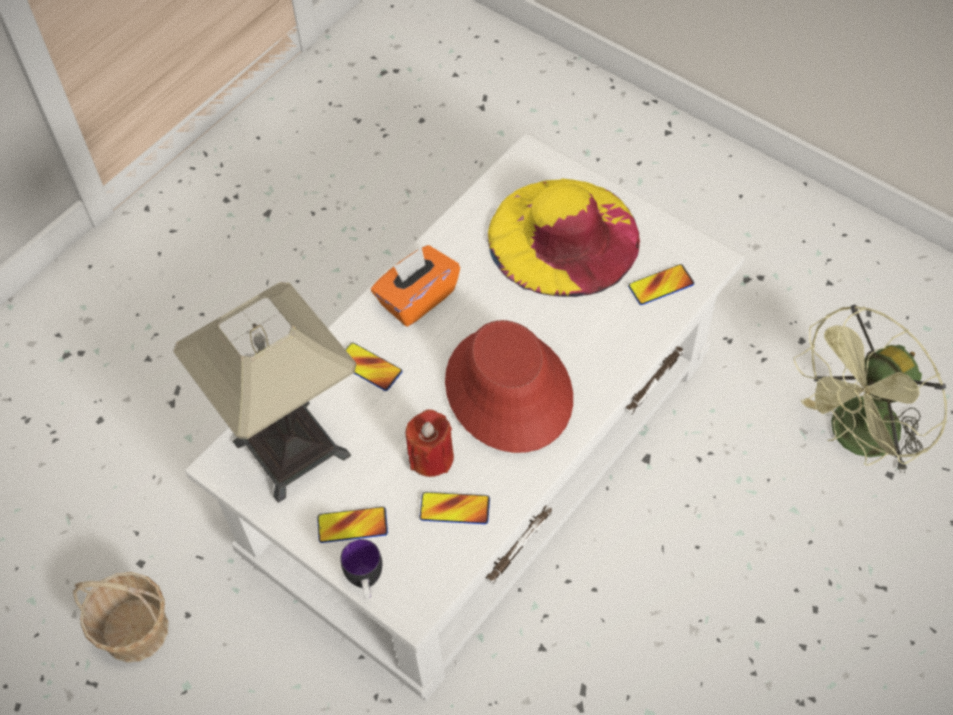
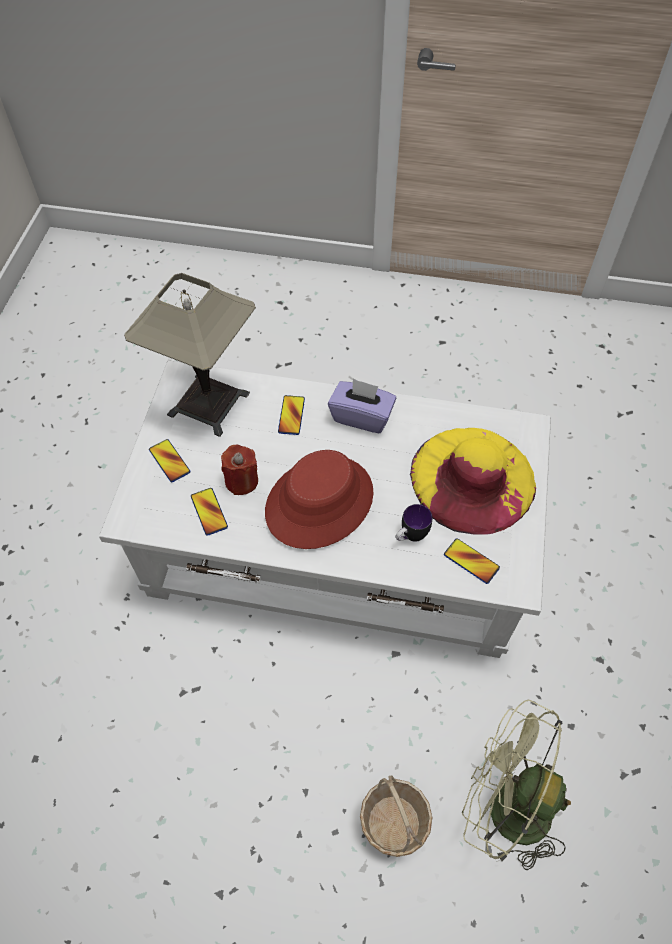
camera: 60 degrees right, 0 degrees up
(135, 631) = (126, 424): basket -> basket (393, 825)
(366, 583) = (131, 487): mug -> mug (410, 537)
(417, 298) = (362, 416): orange tissue box -> purple tissue box

